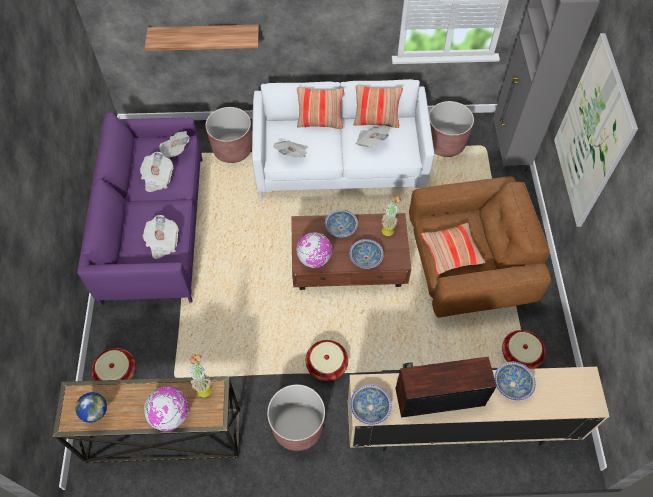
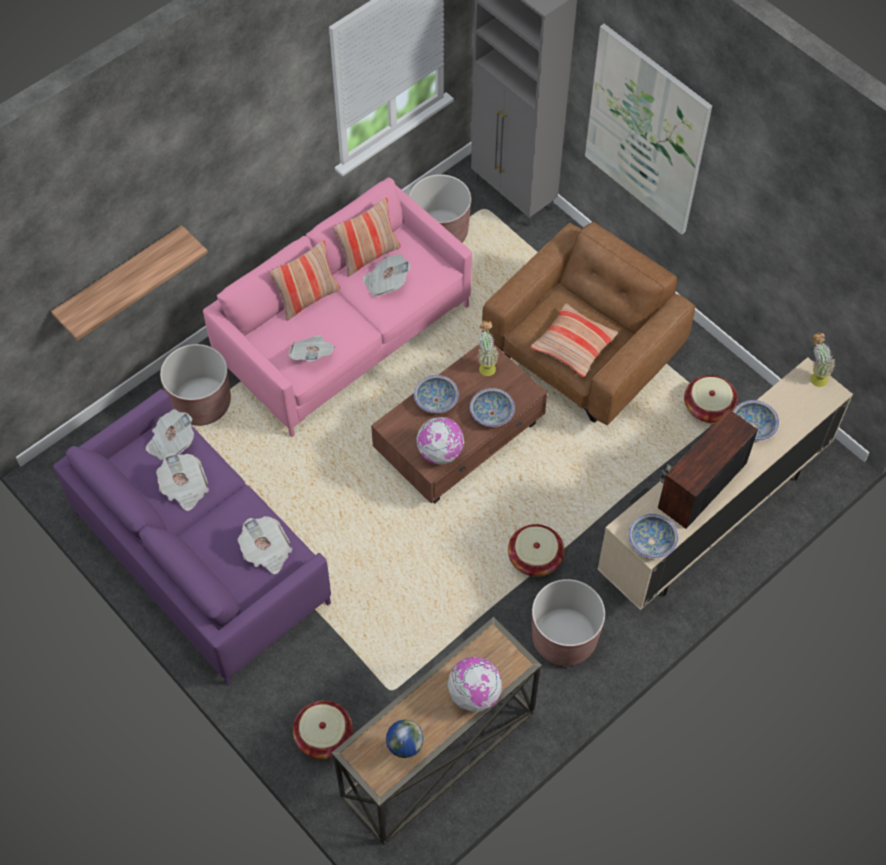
camera: 40 degrees left, 0 degrees up
(203, 386) = (478, 644): potted plant -> potted plant (814, 377)
(340, 163) = (344, 334): white sofa -> pink sofa

